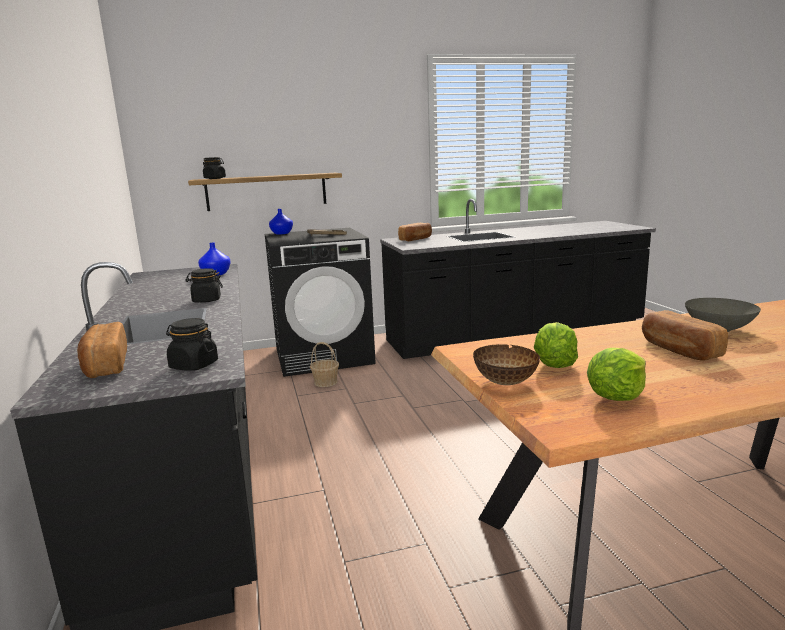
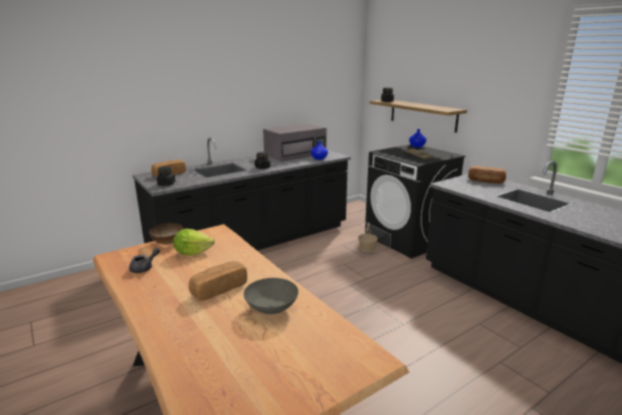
camera: 70 degrees right, 5 degrees up
(160, 282) = (296, 154): none -> grey microwave
(616, 396) = (145, 268): lettuce -> grey teapot

